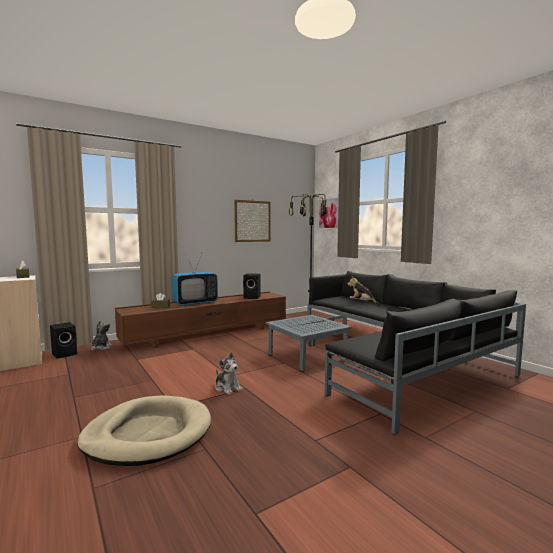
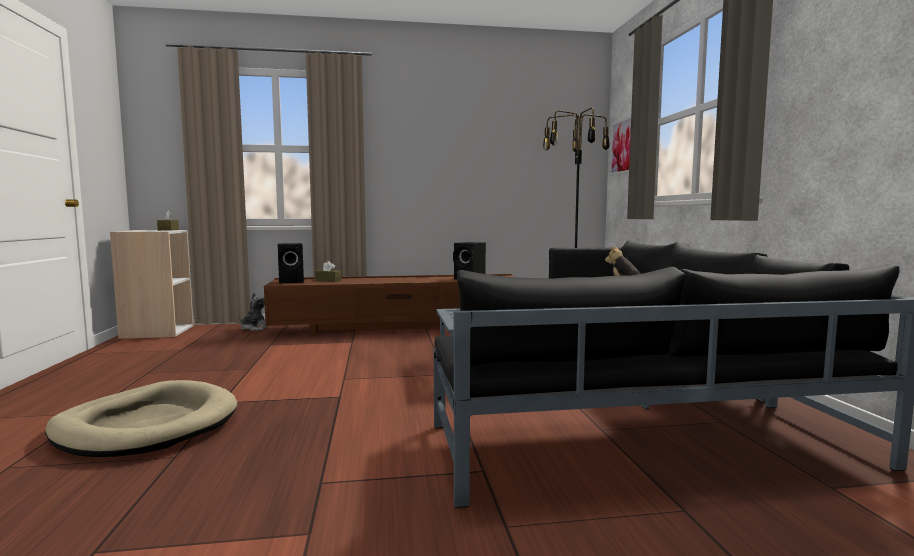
camera: 25 degrees right, 0 degrees up
(65, 354) = (211, 330): black speaker -> black speaker (292, 281)
(195, 303) = (377, 280): television -> none
(227, 388) = (317, 393): plush toy -> none
(252, 220) = (490, 161): picture -> none

